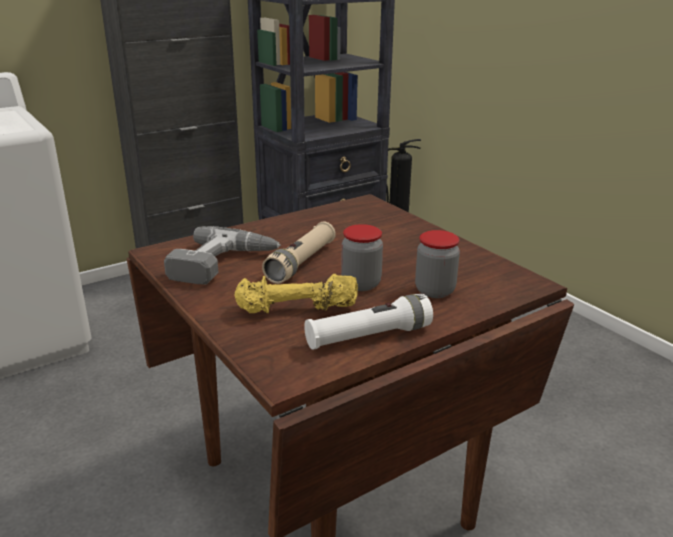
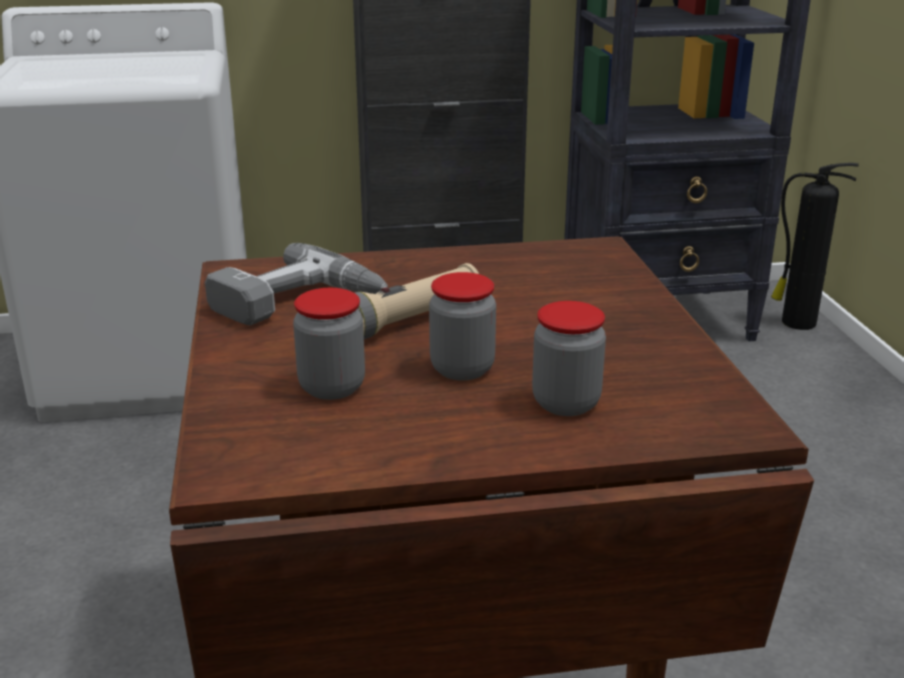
camera: 25 degrees right, 0 degrees up
(297, 310) = (332, 387): yellow dumbbell -> jar
(368, 336) = (393, 447): white flashlight -> none

